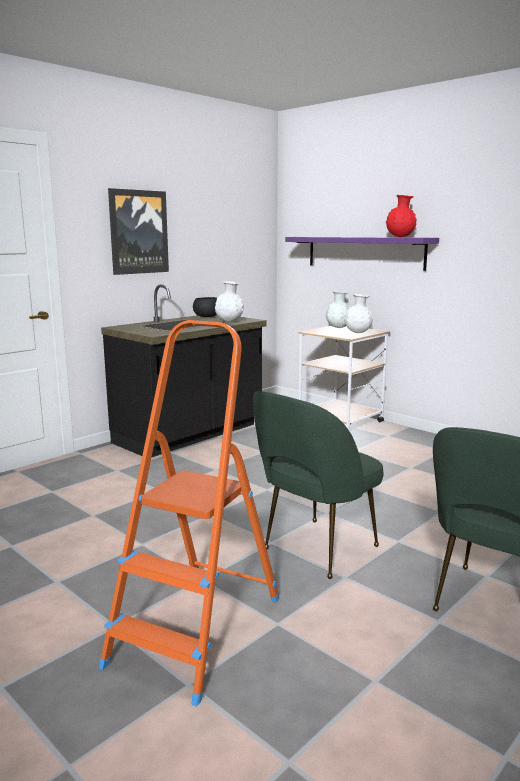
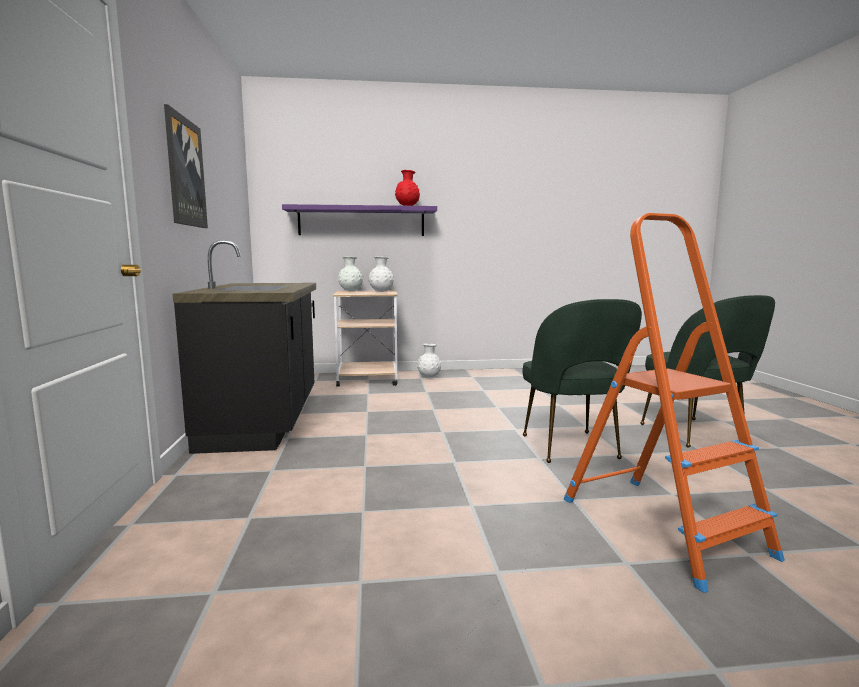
camera: 50 degrees left, 5 degrees down
(207, 316) = (243, 284): black bowl -> none
(229, 321) = (289, 284): white vase -> white vase (429, 377)

